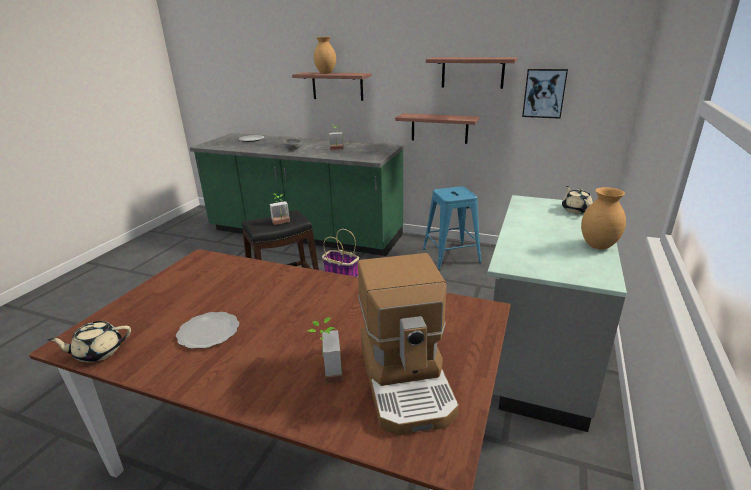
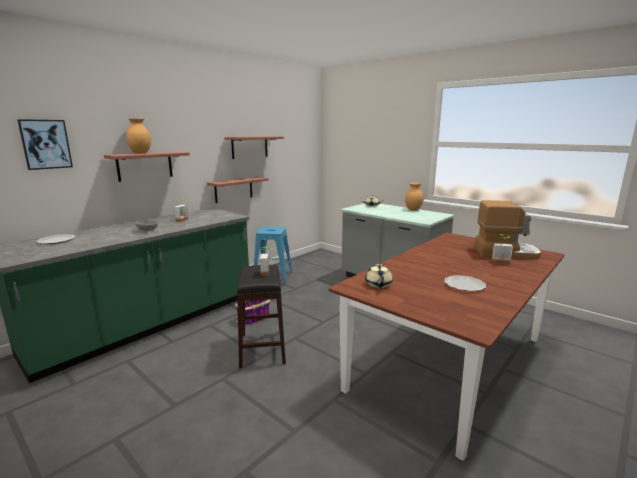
camera: 70 degrees left, 10 degrees down
(98, 352) = (487, 316): beige teapot -> beige teapot (378, 284)
(544, 93) = (286, 157): picture -> picture (45, 144)

